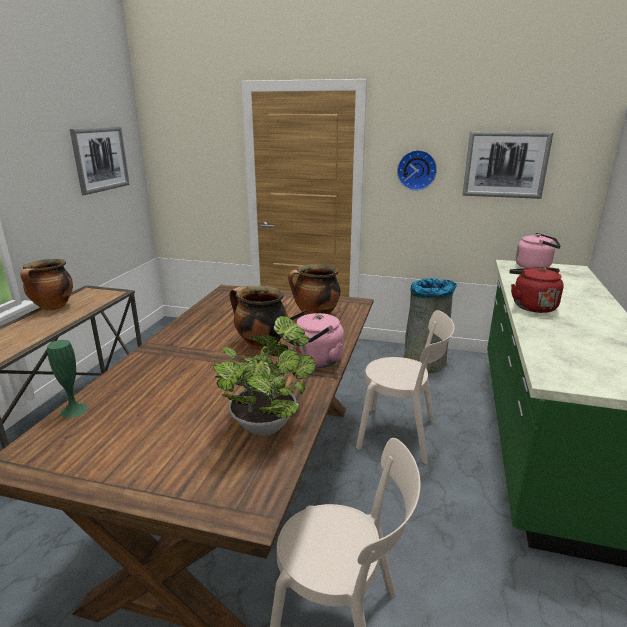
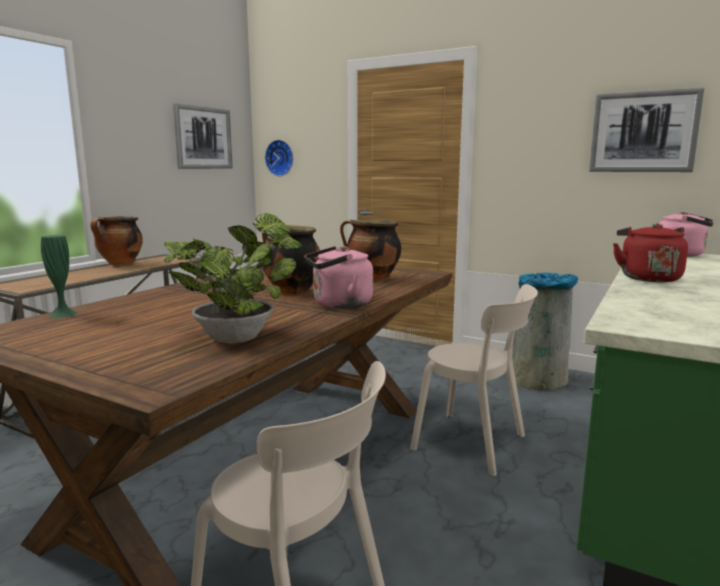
camera: 15 degrees right, 10 degrees down
(417, 170) = (533, 144): wall clock -> wall clock (280, 158)

